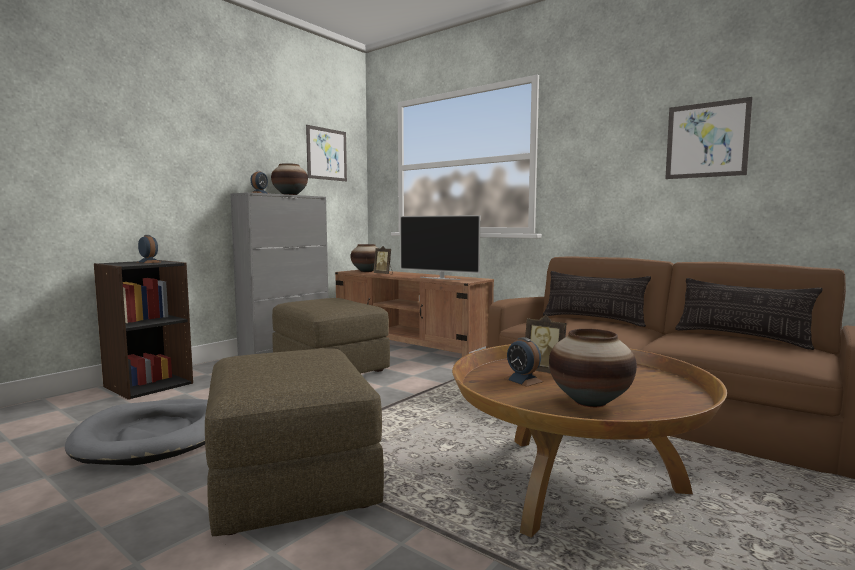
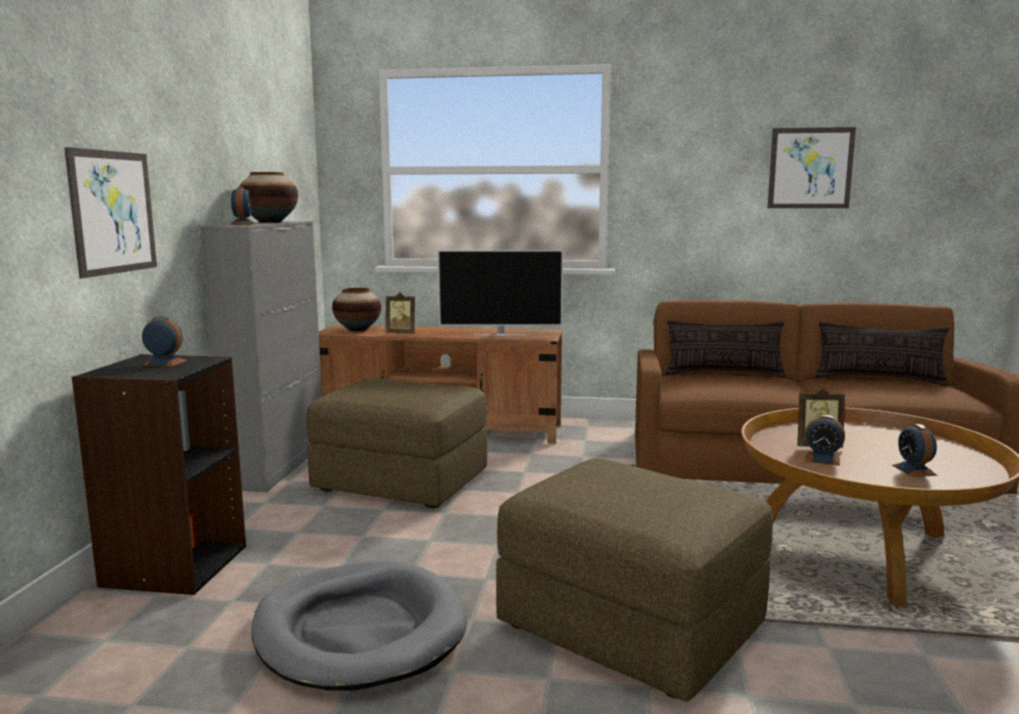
camera: 30 degrees left, 5 degrees up
(326, 154) = (283, 148): picture -> picture (113, 212)
(590, 402) = (914, 470): vase -> alarm clock

